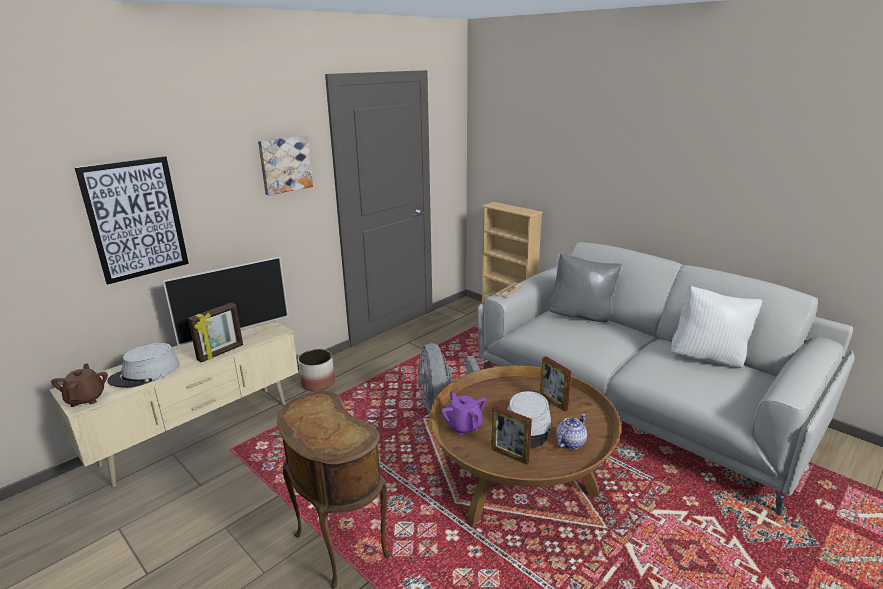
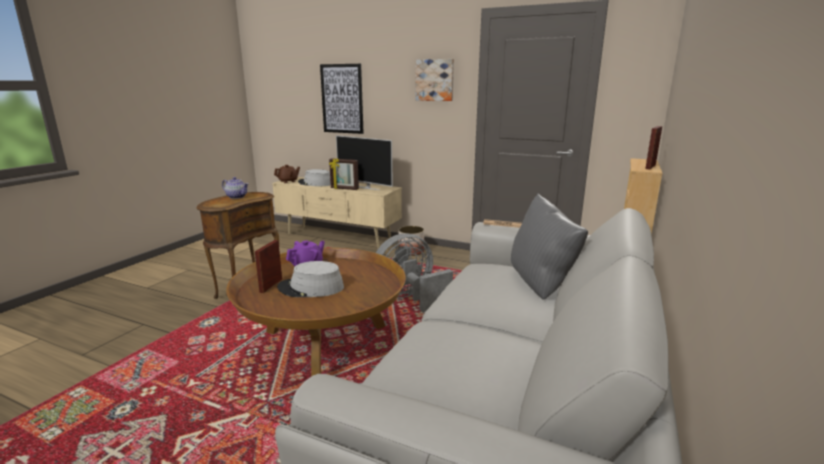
camera: 70 degrees right, 5 degrees down
(553, 402) = (357, 295): picture frame -> picture frame (650, 167)
(570, 442) = (292, 307): teapot -> teapot (237, 197)
(708, 359) = (503, 377): white pillow -> none

